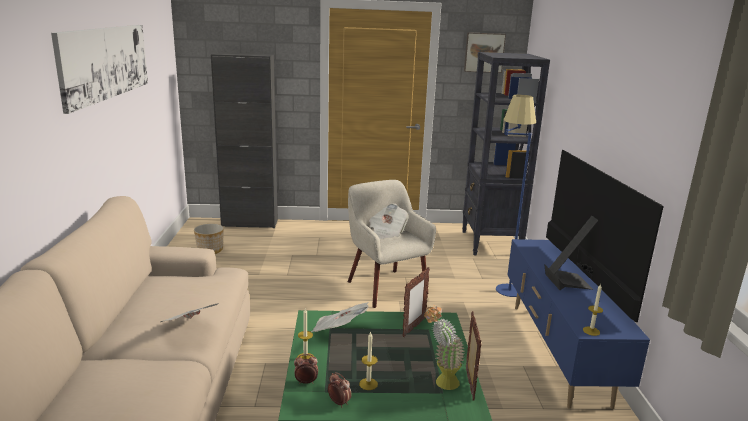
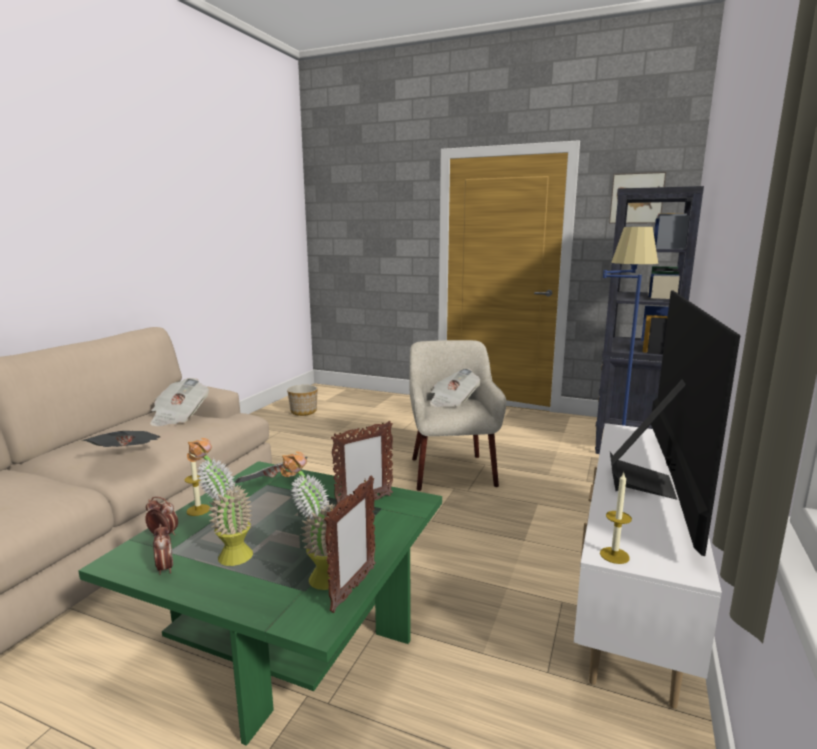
camera: 25 degrees right, 5 degrees down
(106, 62) = (178, 202): picture -> none
(181, 281) = (179, 417): none -> newspaper
(250, 223) = (364, 393): black cabinet -> none
(368, 384) = (227, 555): candle -> potted plant
(556, 352) = (630, 594): blue tv stand -> white tv stand

